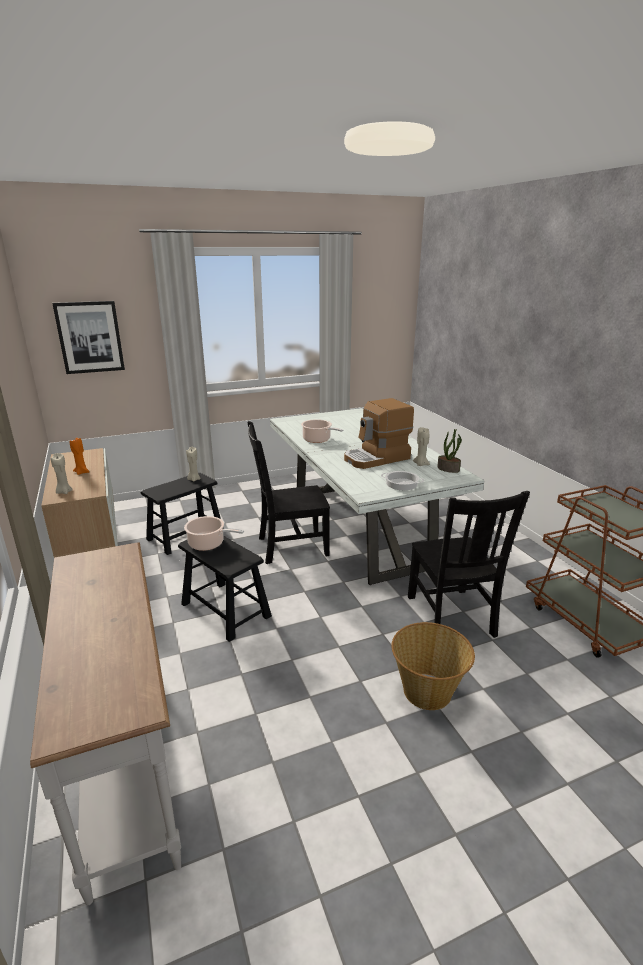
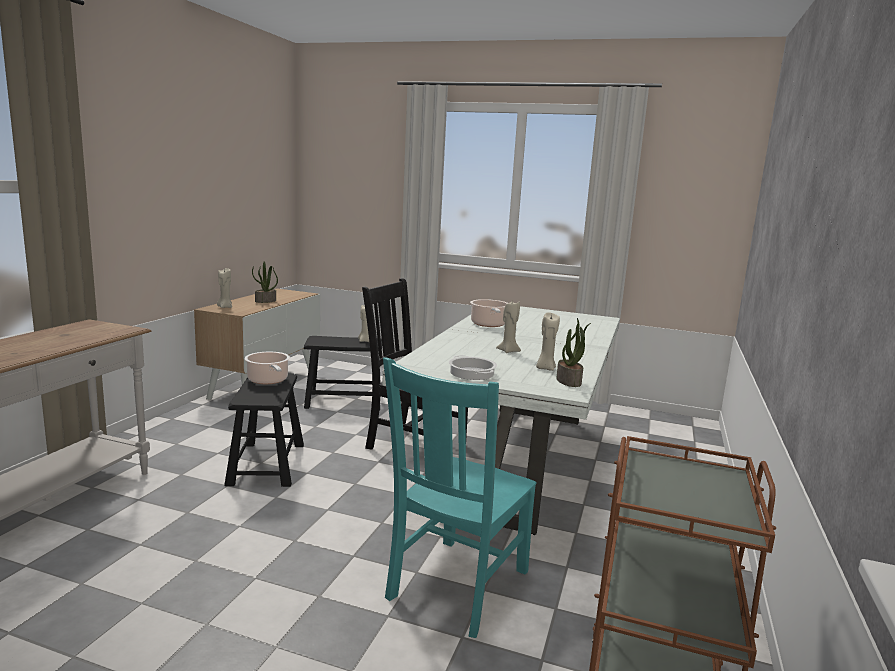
camera: 40 degrees right, 10 degrees down
(82, 472) = (265, 301): orange candle -> potted plant
(90, 337) = (345, 187): picture -> none
(377, 458) = (508, 351): coffee machine -> beige candle
(427, 692) = (291, 630): basket -> none
(451, 618) = (456, 586): black chair -> turquoise chair

